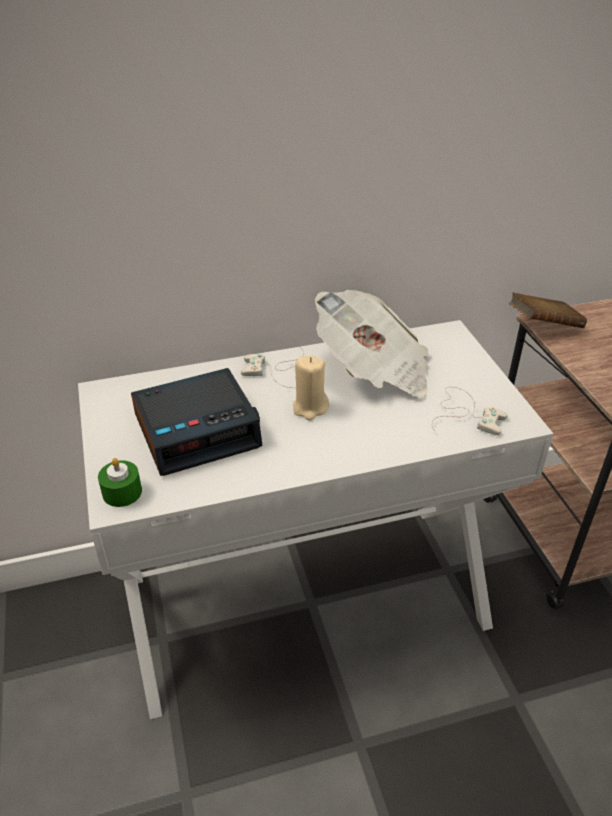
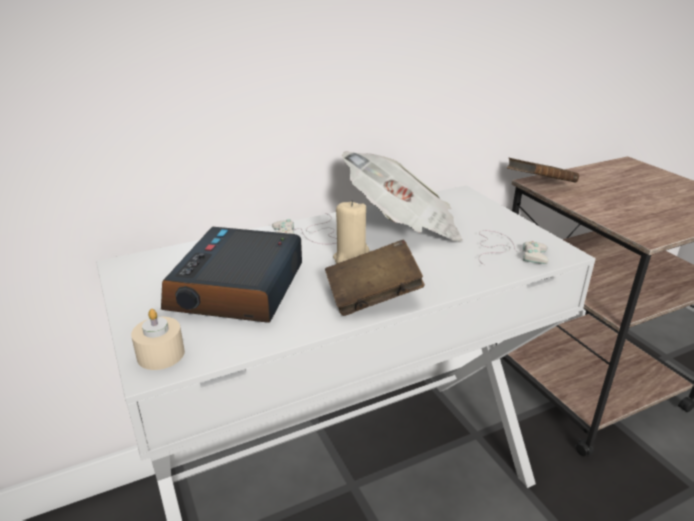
camera: 10 degrees left, 10 degrees down
(122, 492) = (161, 354): green candle -> beige candle
(198, 430) = (238, 288): alarm clock -> alarm clock turned 135 degrees clockwise
(317, 454) = (372, 297): none -> brown book

